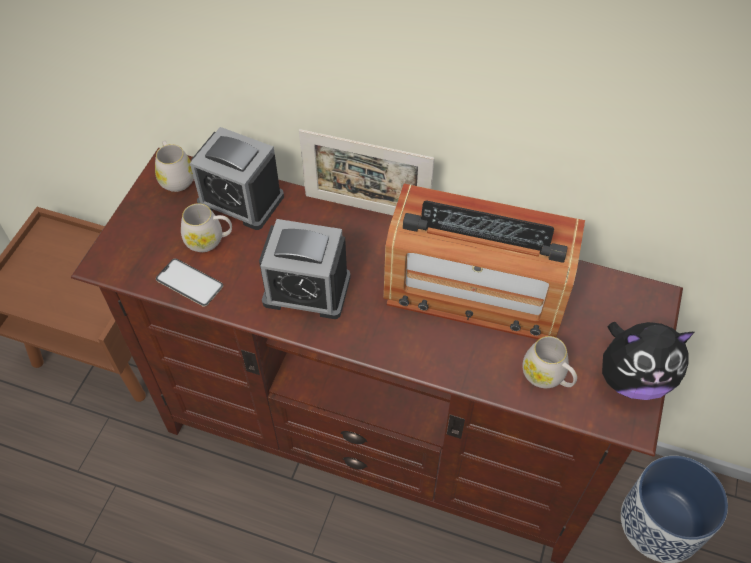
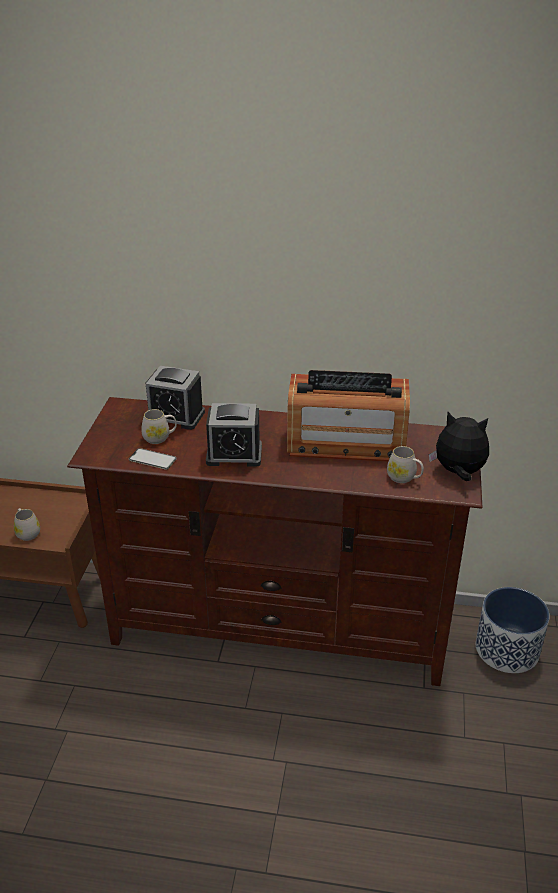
camera: 10 degrees left, 20 degrees down
(176, 177) = (126, 409): white mug -> white mug (27, 532)
(366, 209) = (262, 412): picture frame -> none
(632, 378) = (458, 473): plush toy -> plush toy turned 150 degrees counterclockwise

